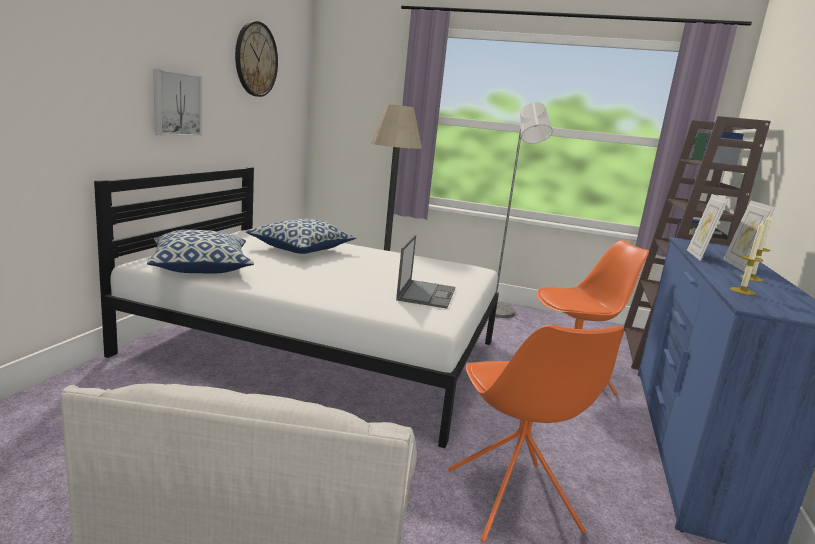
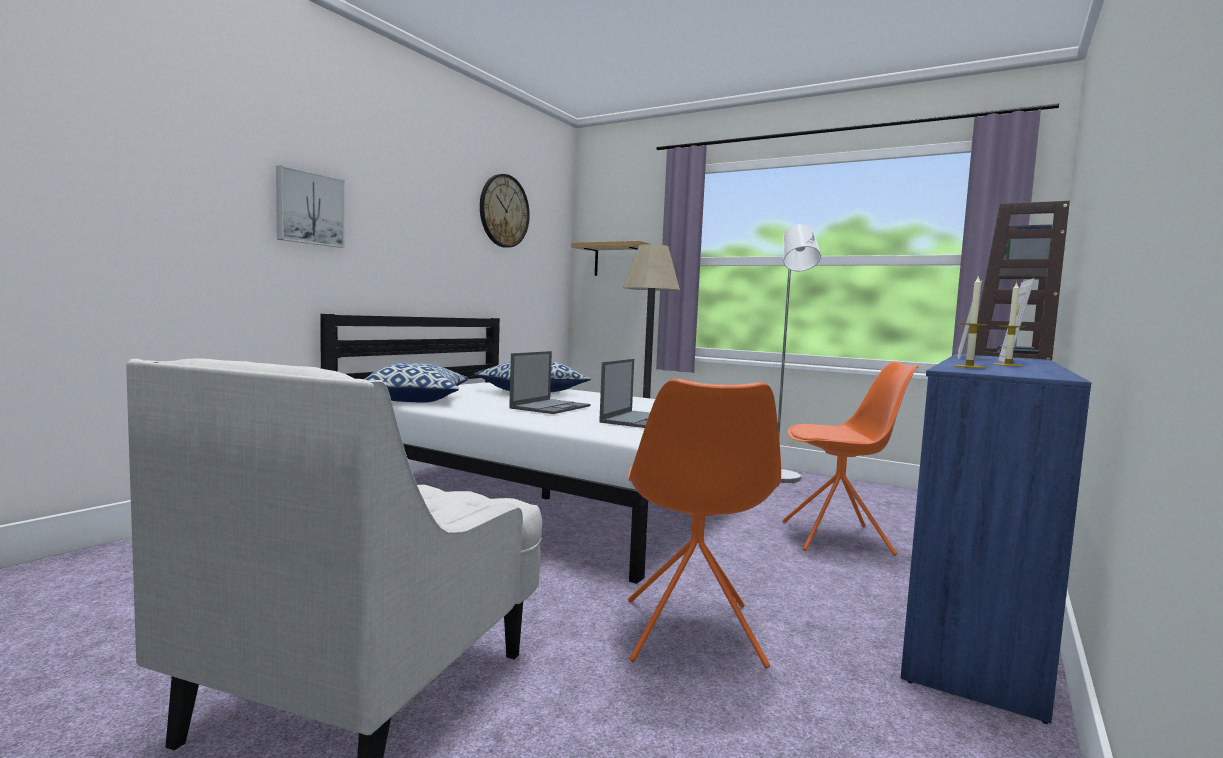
camera: 15 degrees right, 10 degrees down
(175, 104) = (411, 249): picture -> picture (309, 208)
(337, 275) = (551, 407): none -> laptop
(357, 110) = (618, 260): none -> shelf

